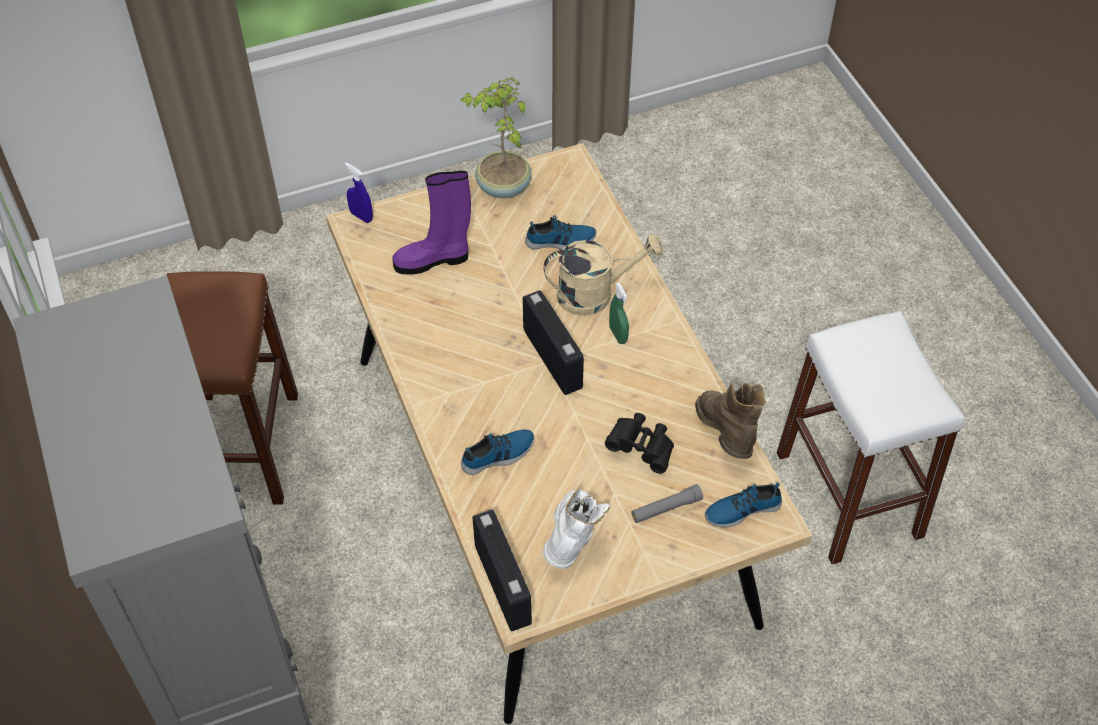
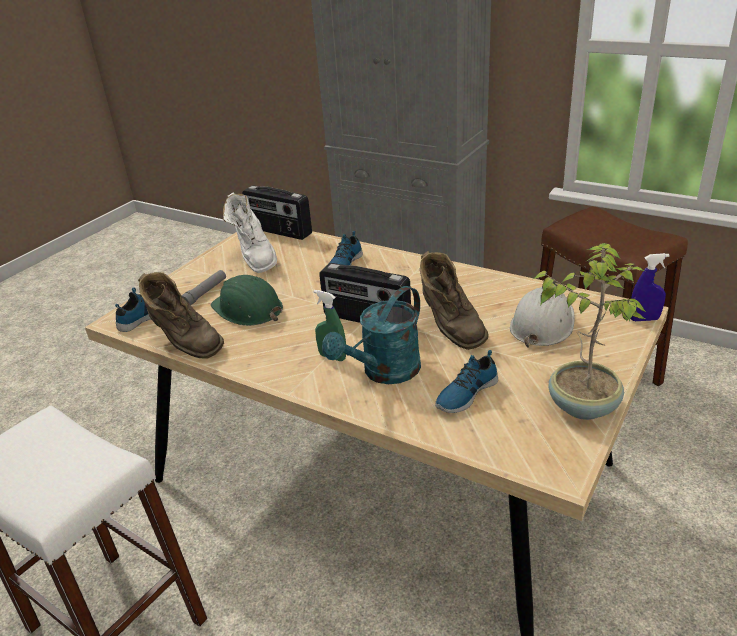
camera: 145 degrees right, 20 degrees down
(433, 260) = (542, 324): purple boot -> white hard hat
(501, 303) = (450, 328): none -> brown boot
(595, 293) = (384, 373): beige watering can -> turquoise watering can
(642, 448) = (248, 309): black binoculars -> green hard hat

